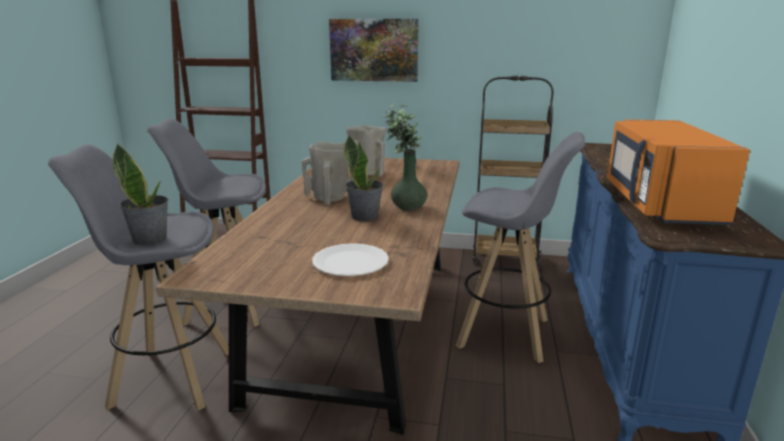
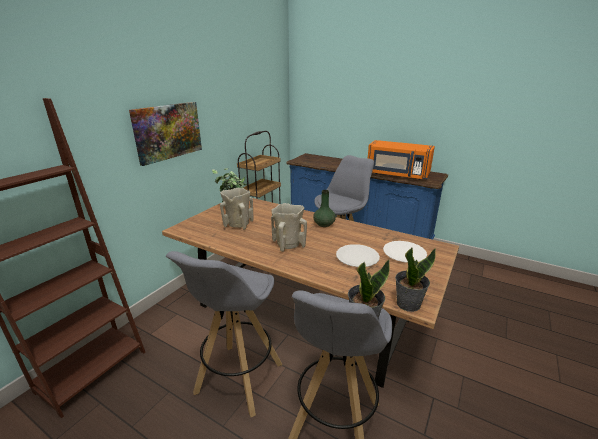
camera: 70 degrees left, 5 degrees up
(318, 233) = (357, 257): none -> white plate
(365, 216) = (333, 238): potted plant -> potted plant (408, 303)

